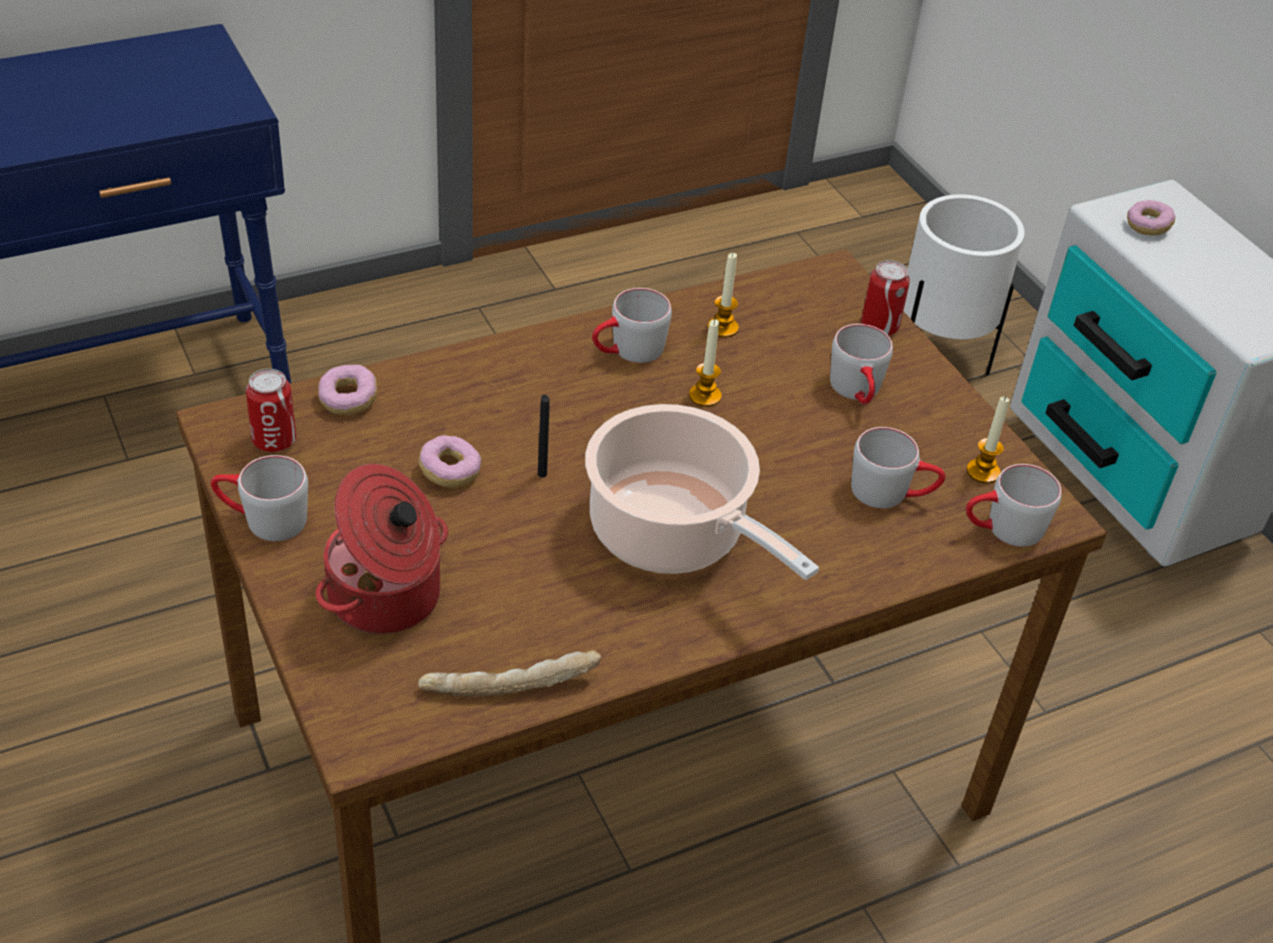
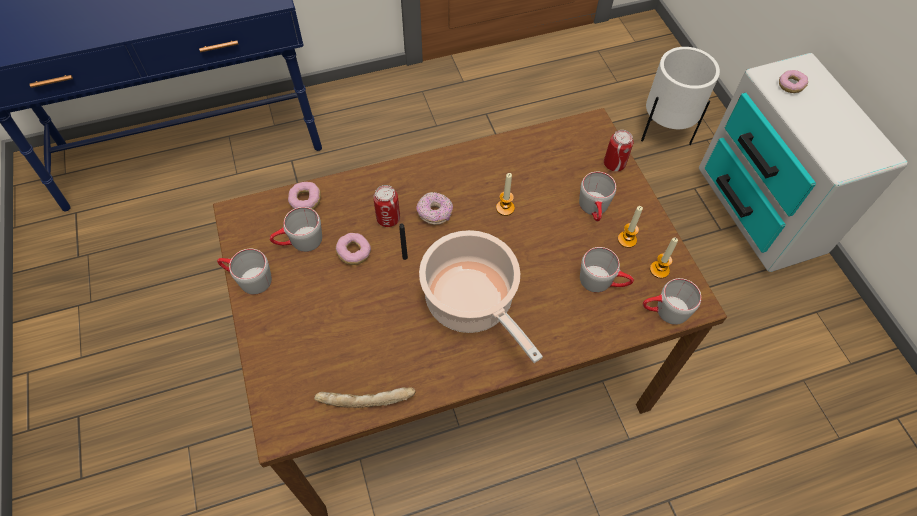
camera: 10 degrees right, 15 degrees up
(274, 440) = (262, 226): can -> can (388, 218)
(387, 598) = (307, 336): cooking pot -> none
(583, 408) = (435, 213): none -> donut
(627, 351) = (465, 175): grey mug -> grey mug (299, 242)
(722, 328) = (522, 161): candle -> candle (627, 239)

